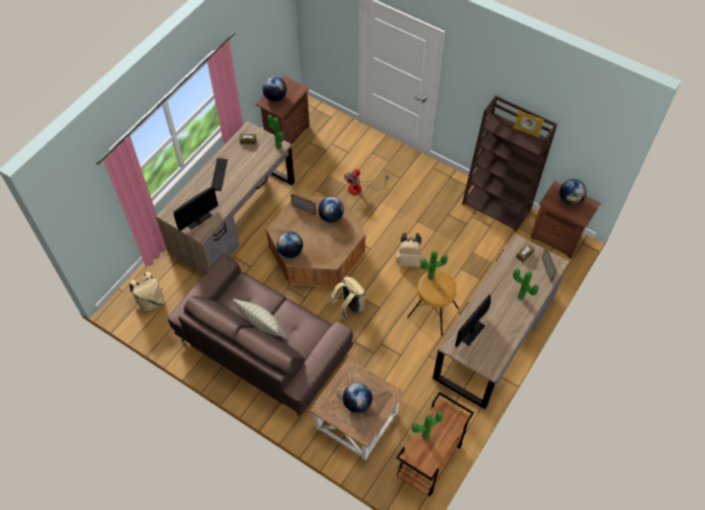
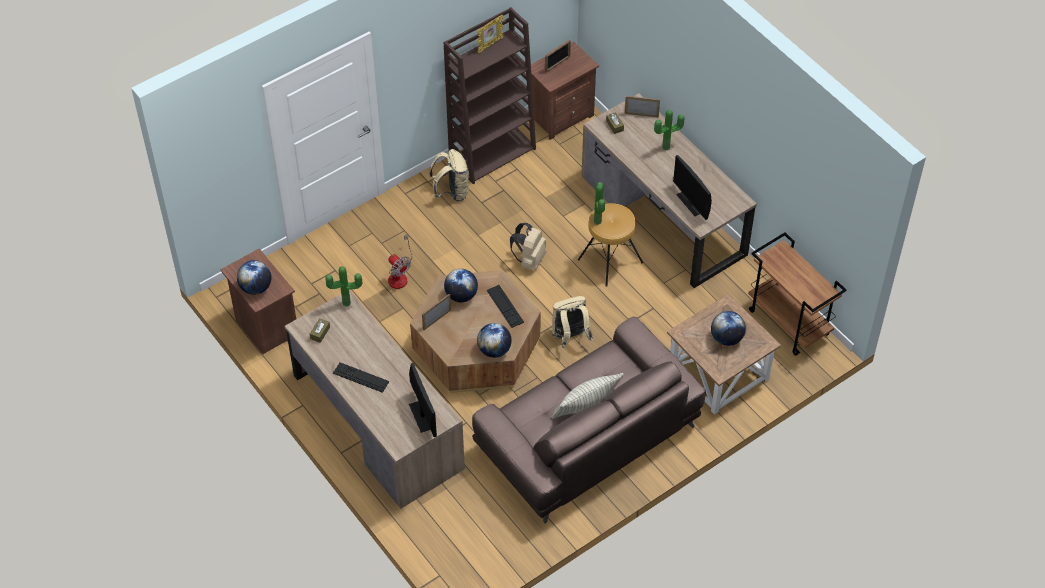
camera: 70 degrees left, 5 degrees down
(151, 302) = (471, 545): beige backpack -> beige backpack (451, 192)
(332, 246) = (505, 306): none -> keyboard
(424, 434) = (792, 283): potted plant -> none
(570, 200) = (557, 64): globe -> picture frame

